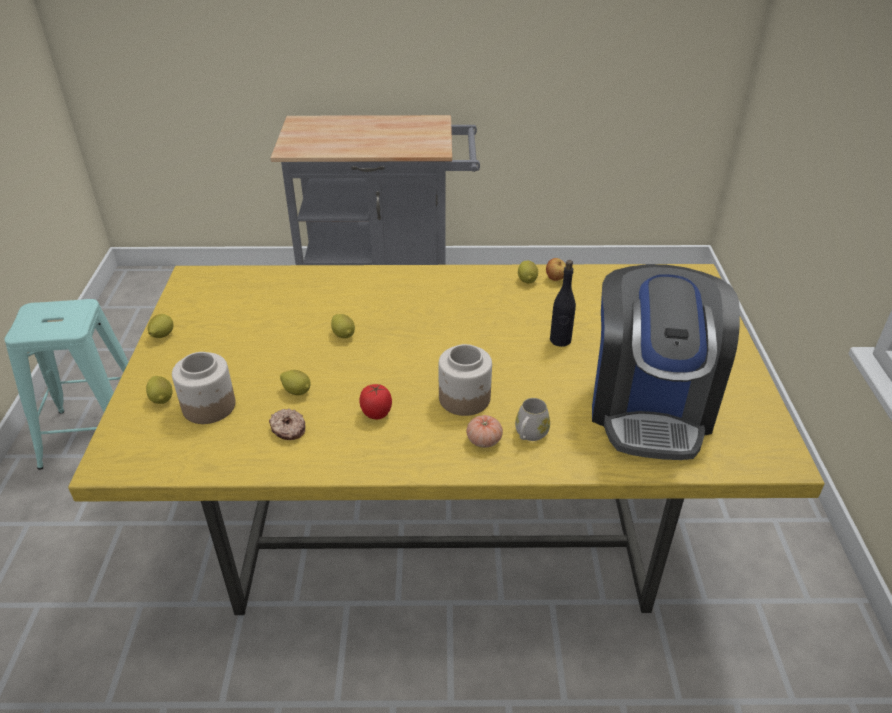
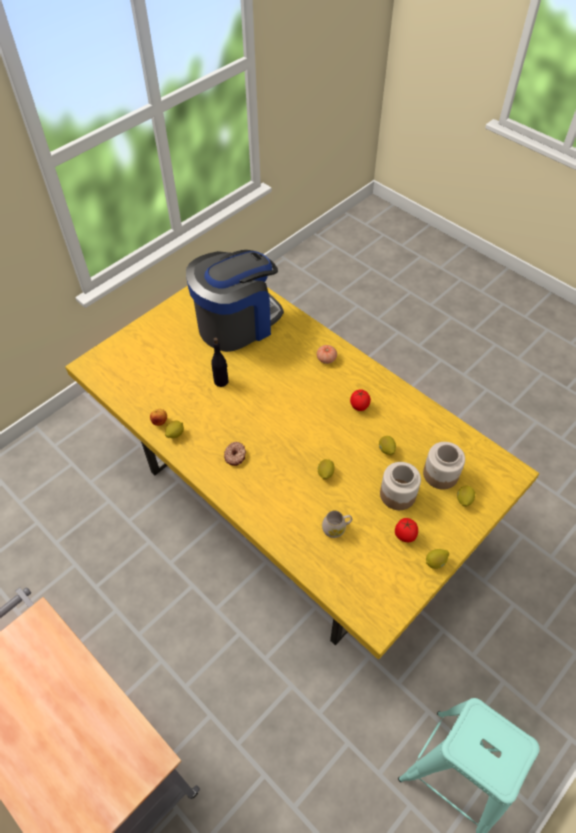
camera: 135 degrees left, 15 degrees up
(211, 336) = (405, 535): none -> tomato
(288, 429) = (409, 428): donut -> donut (235, 456)
(465, 398) = (309, 384): jar -> jar (397, 494)
(529, 434) = (304, 347): white mug -> white mug (336, 528)

